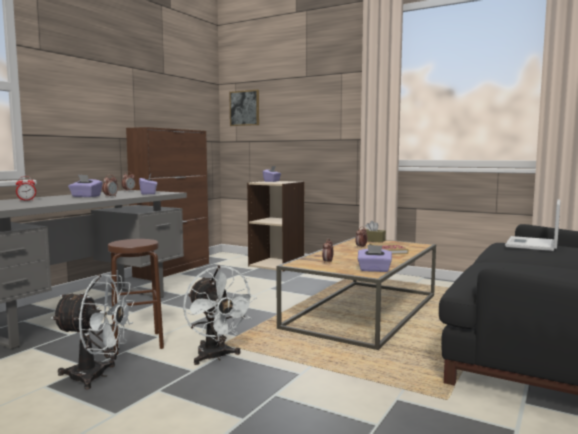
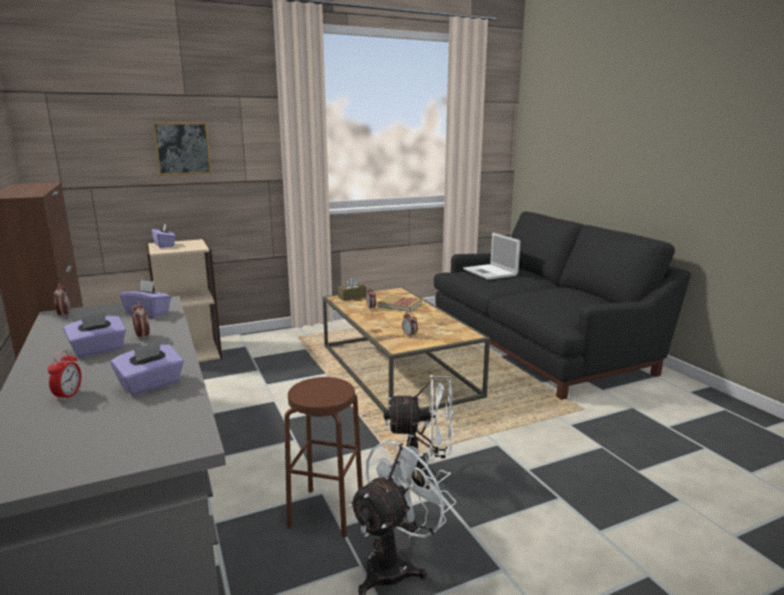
camera: 55 degrees left, 10 degrees up
(244, 108) = (75, 136): picture -> picture (182, 148)
(374, 270) = (459, 330): purple tissue box -> purple tissue box (151, 385)

